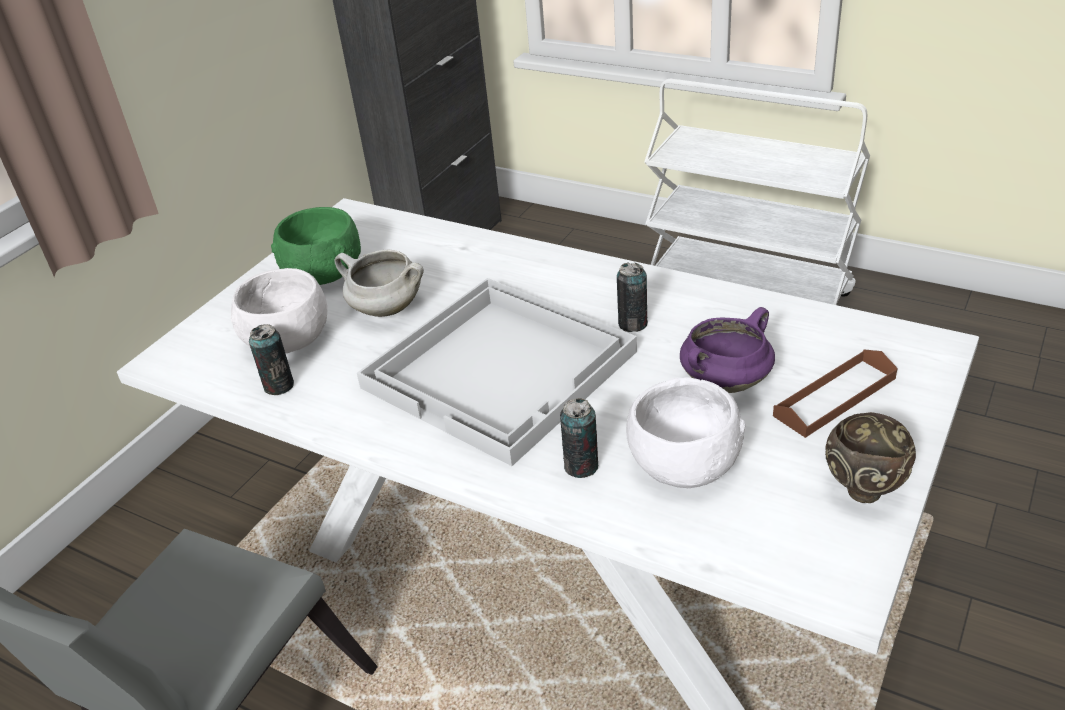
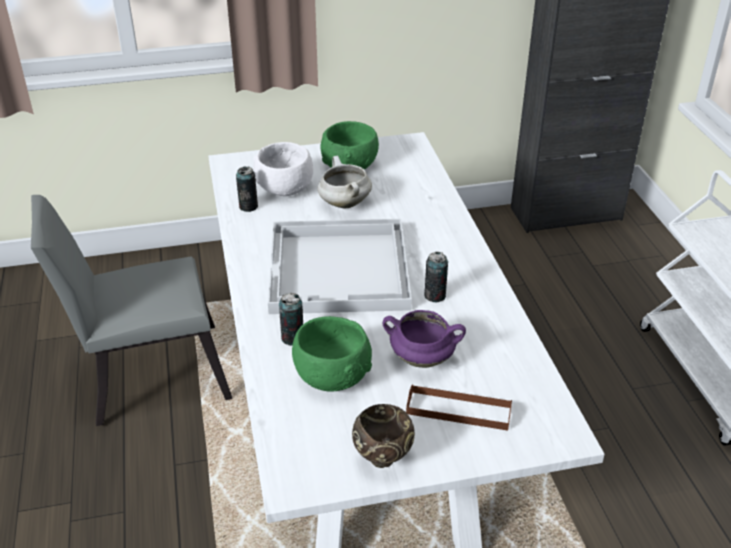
camera: 45 degrees right, 0 degrees up
(682, 464) = (332, 374): white bowl -> green bowl

